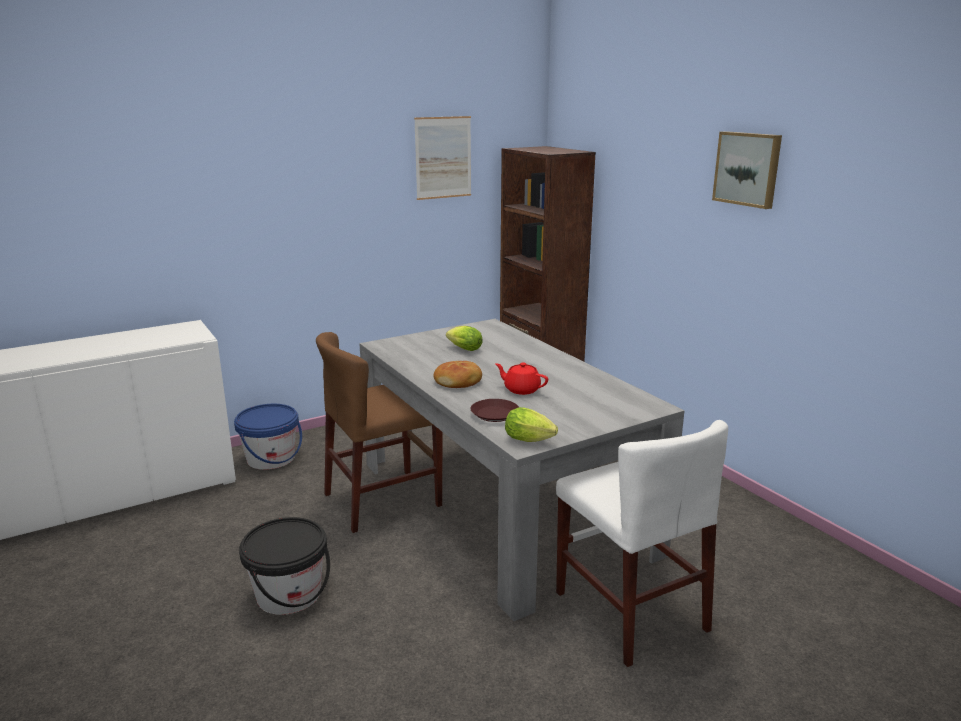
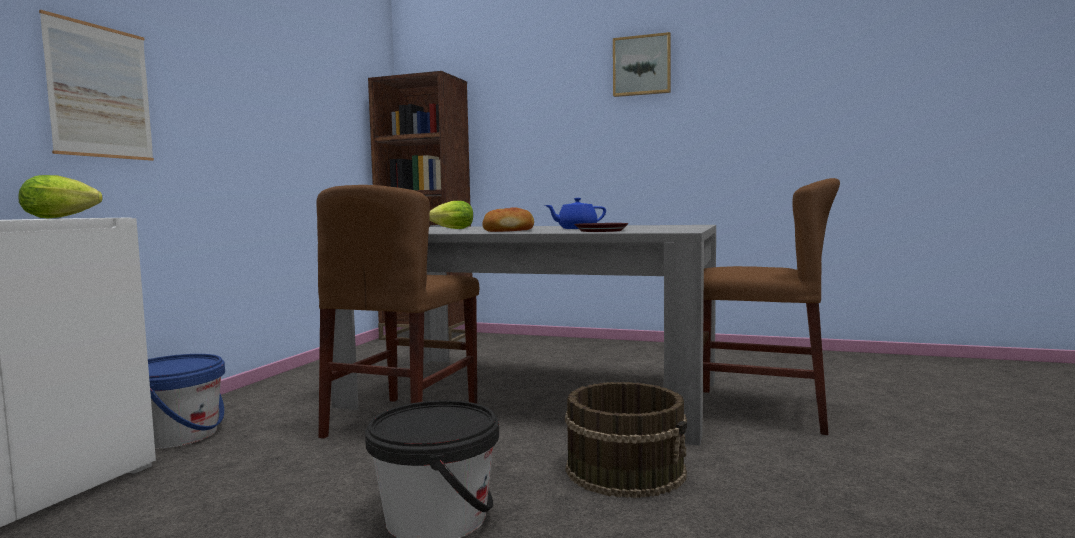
camera: 40 degrees left, 15 degrees down
(429, 616) = (626, 470): none -> brown bucket
(443, 157) = (321, 72): picture -> picture (100, 91)
(521, 389) = (576, 228): red teapot -> blue teapot
(531, 440) = (676, 230): lettuce -> lettuce (64, 218)
(630, 611) = (758, 410): white chair -> brown chair

